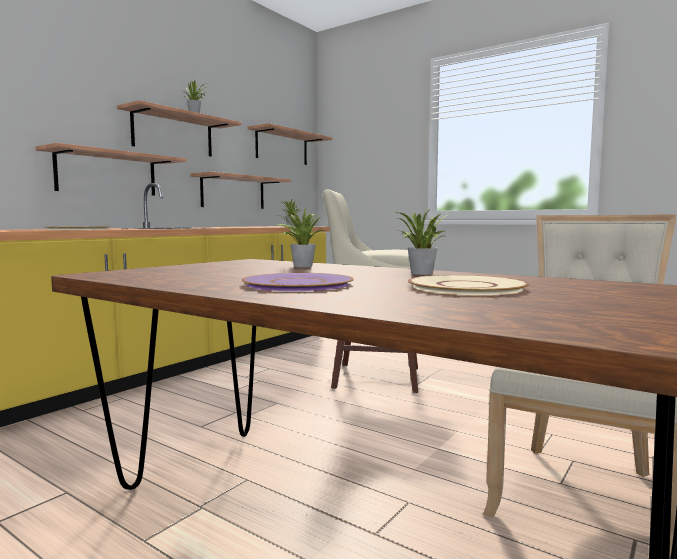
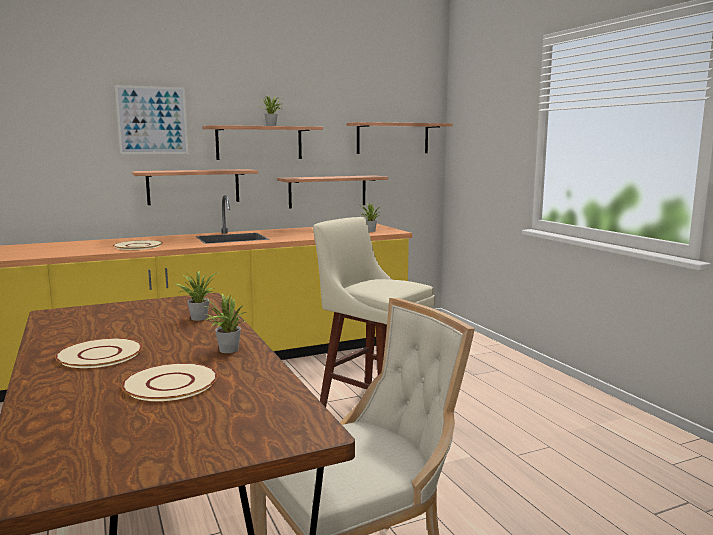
camera: 30 degrees right, 5 degrees up
(61, 88) = (152, 120): none -> picture
(298, 284) = (100, 355): purple plate -> beige plate

